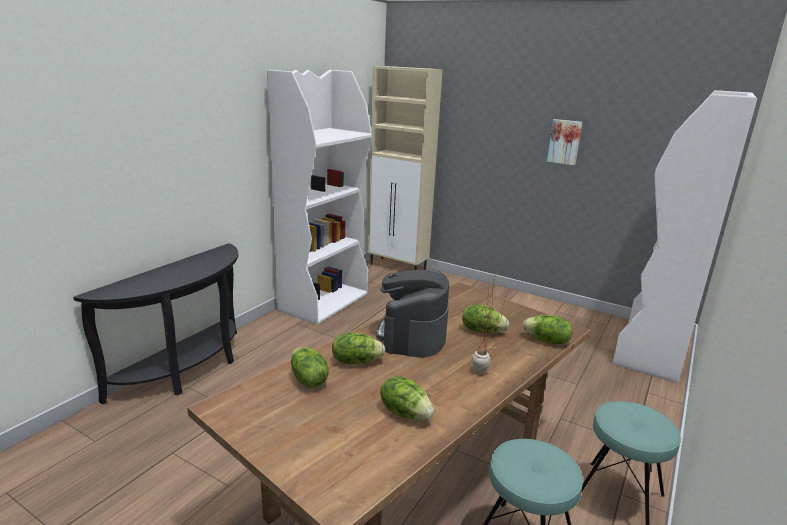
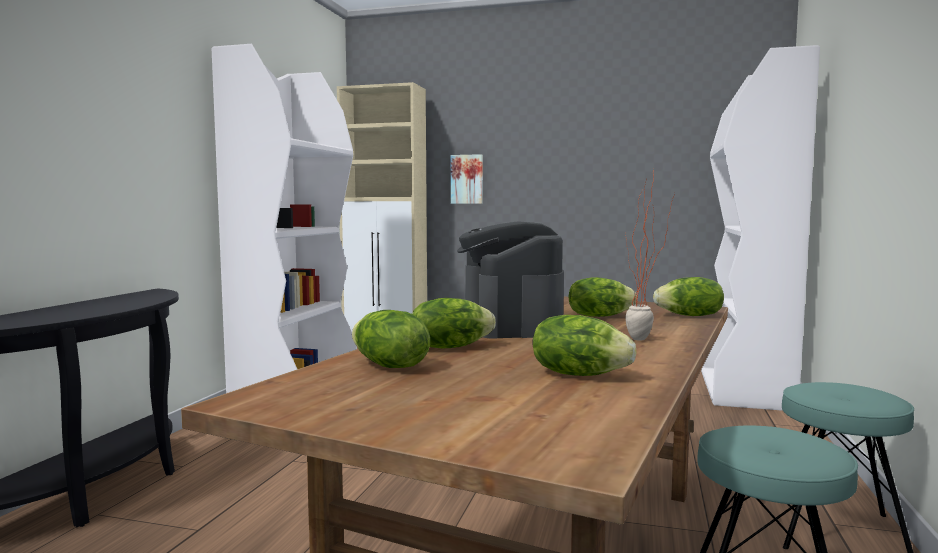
camera: 15 degrees left, 15 degrees down
(564, 142) = (586, 158): picture -> picture (467, 179)

